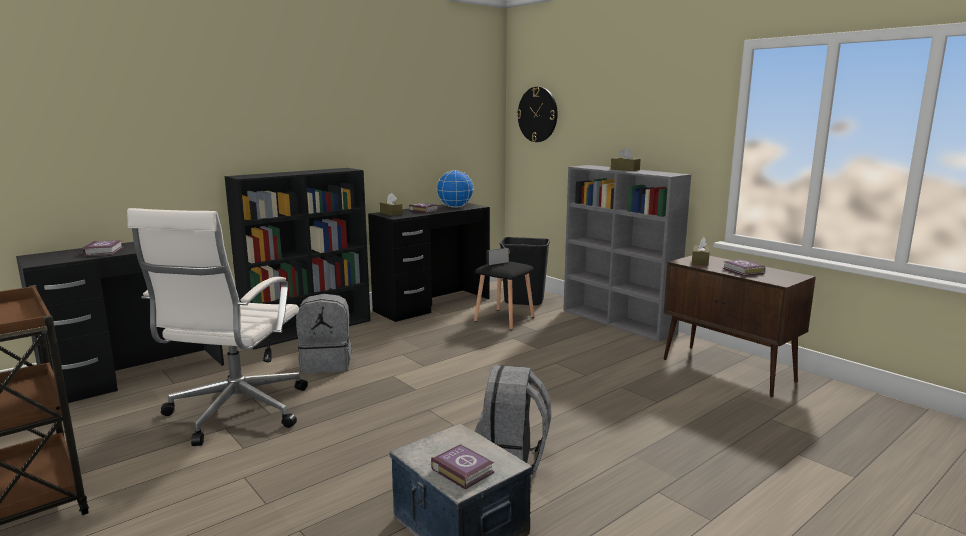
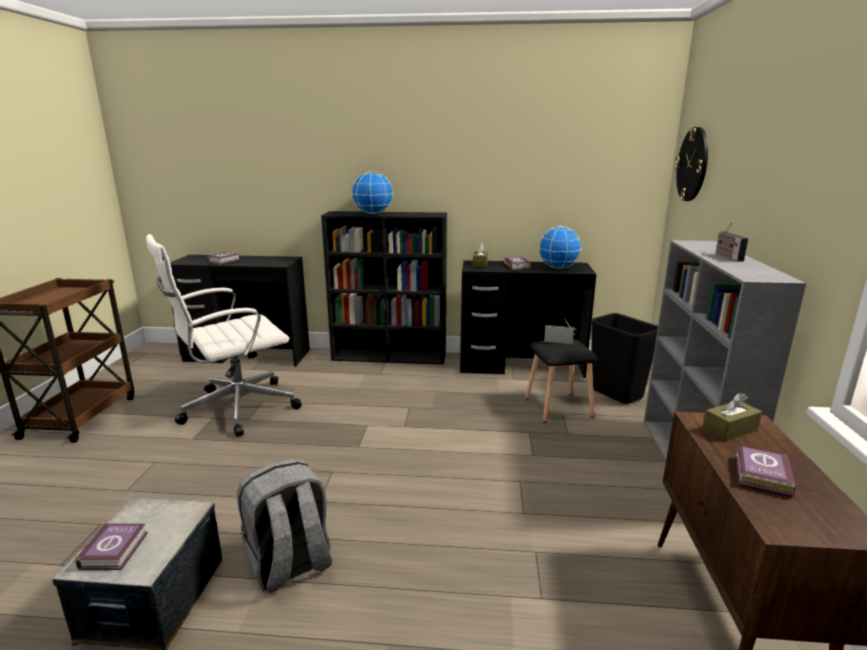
camera: 45 degrees right, 5 degrees up
(285, 173) = (372, 213): none -> globe
(327, 364) = (348, 392): grey backpack -> none
(625, 169) = (727, 256): brown tissue box -> radio

